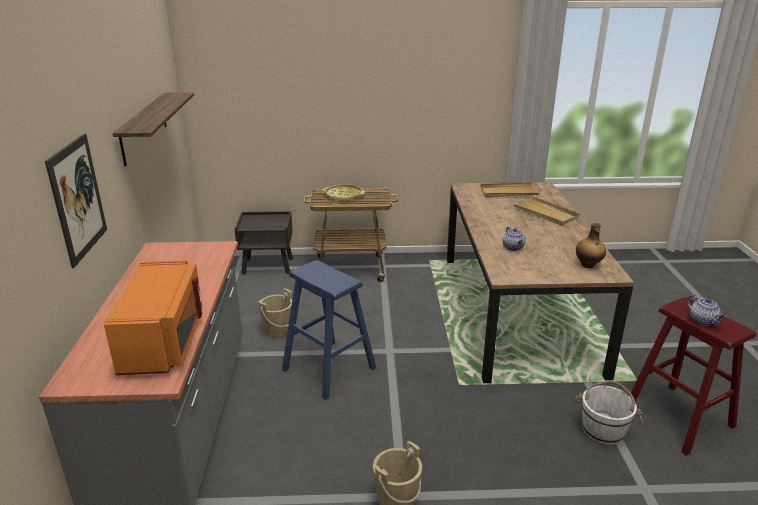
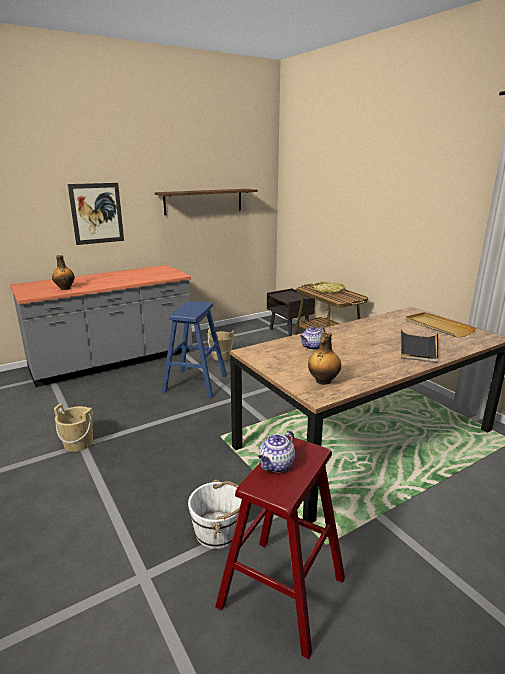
camera: 60 degrees right, 5 degrees down
(165, 340) = (65, 288): orange microwave -> bottle
(546, 213) = (418, 348): beige tray -> black tray

